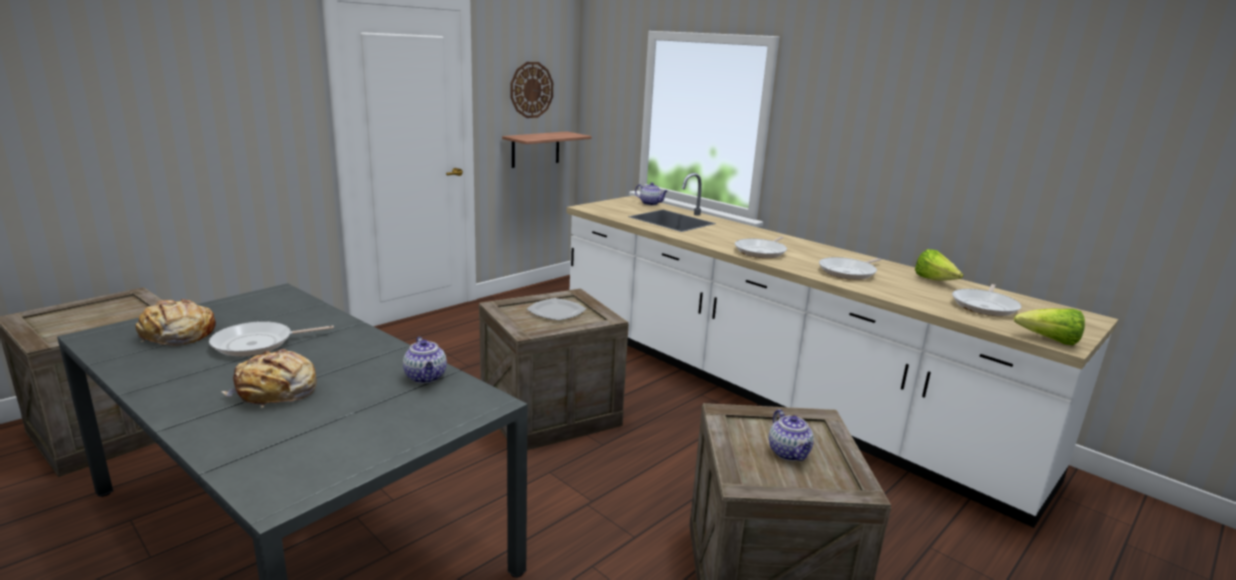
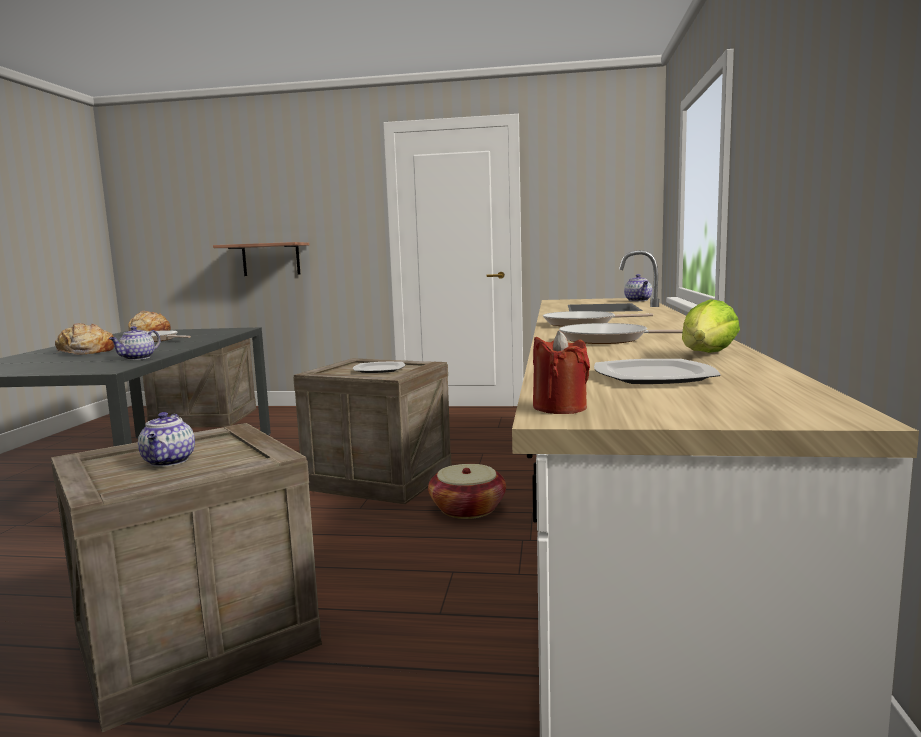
camera: 55 degrees right, 10 degrees down
(531, 90) = (594, 195): wall clock -> none
(535, 149) = (600, 258): shelf -> shelf (271, 259)
(666, 410) = (467, 509): none -> basket
(789, 453) = (169, 462): teapot -> teapot turned 45 degrees counterclockwise
(985, 306) = (655, 376): frying pan -> plate
(1049, 341) = (559, 408): lettuce -> red candle

